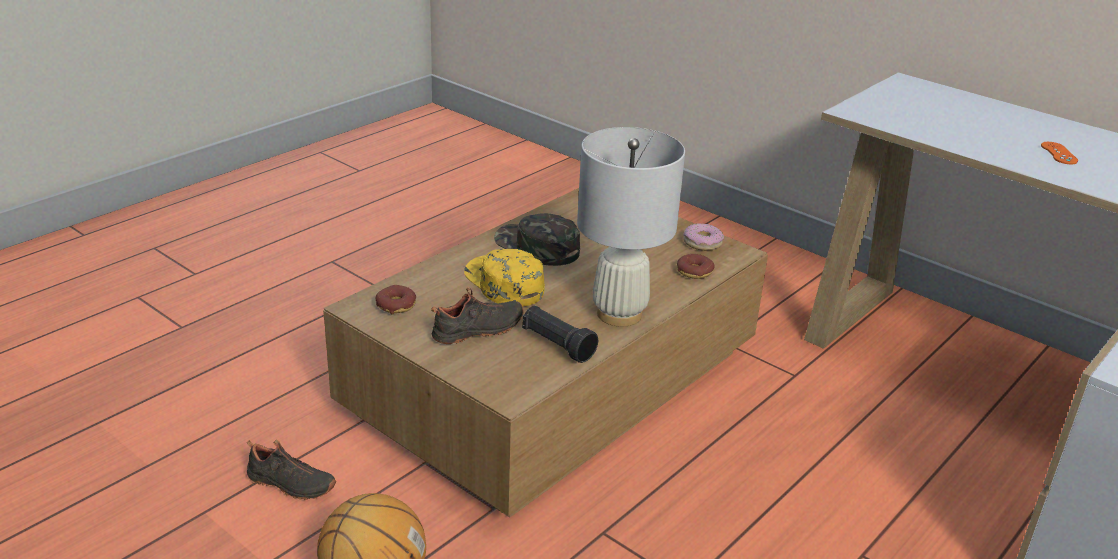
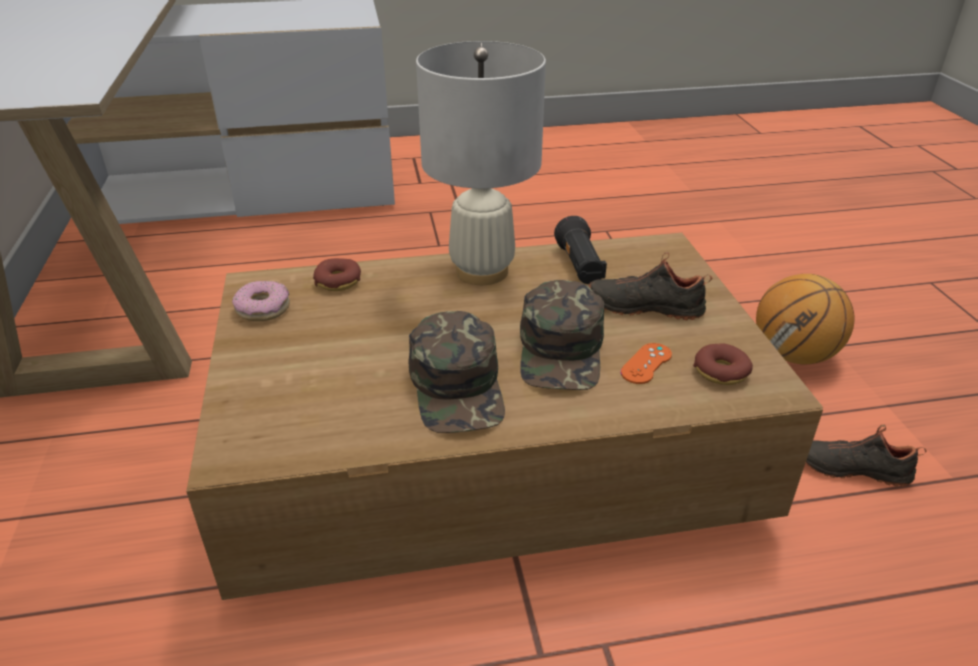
camera: 140 degrees left, 5 degrees up
(290, 485) = (853, 467): black shoe -> black shoe turned 45 degrees counterclockwise
(503, 283) = (562, 349): yellow cap -> green cap
(1059, 153) = (68, 28): orange game controller -> orange game controller (646, 363)

